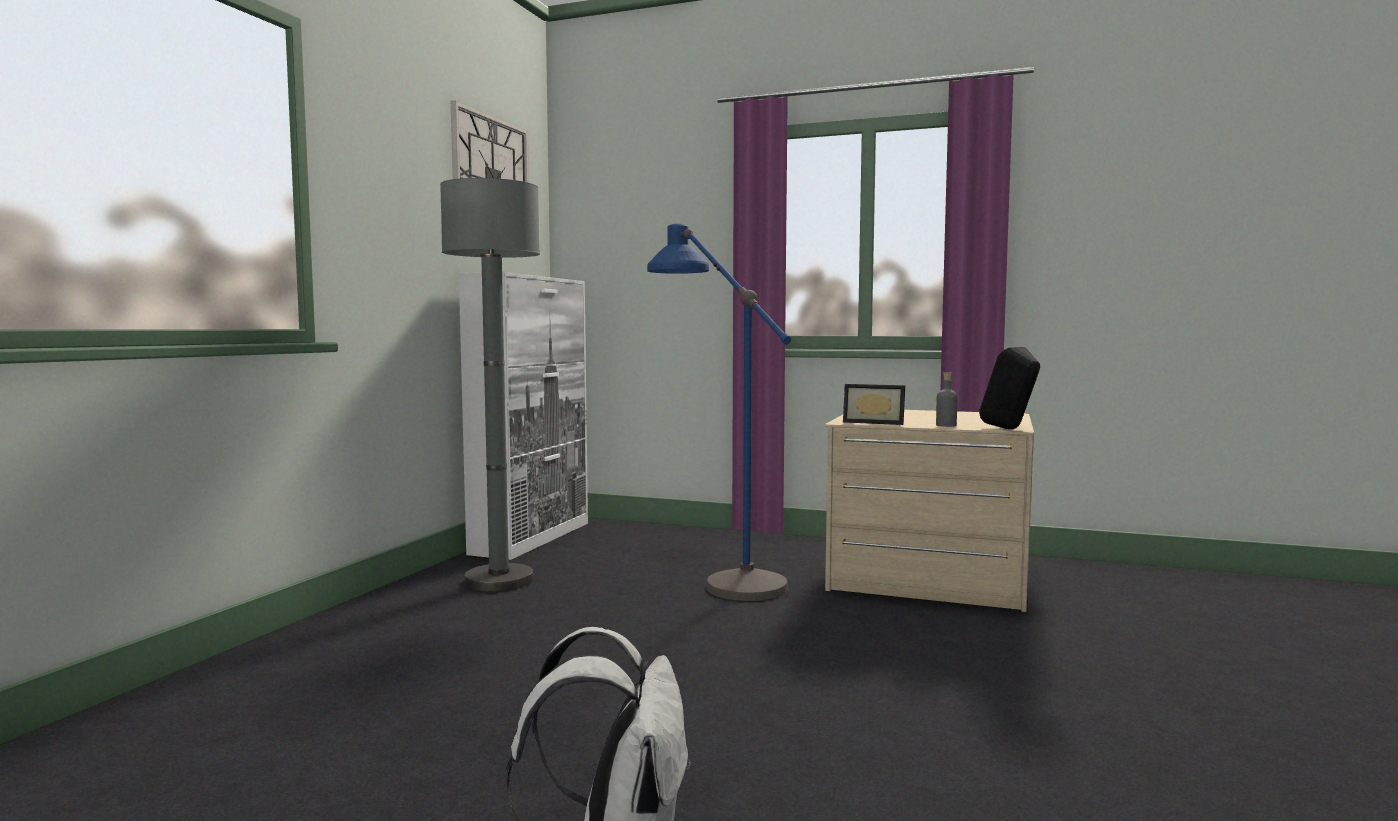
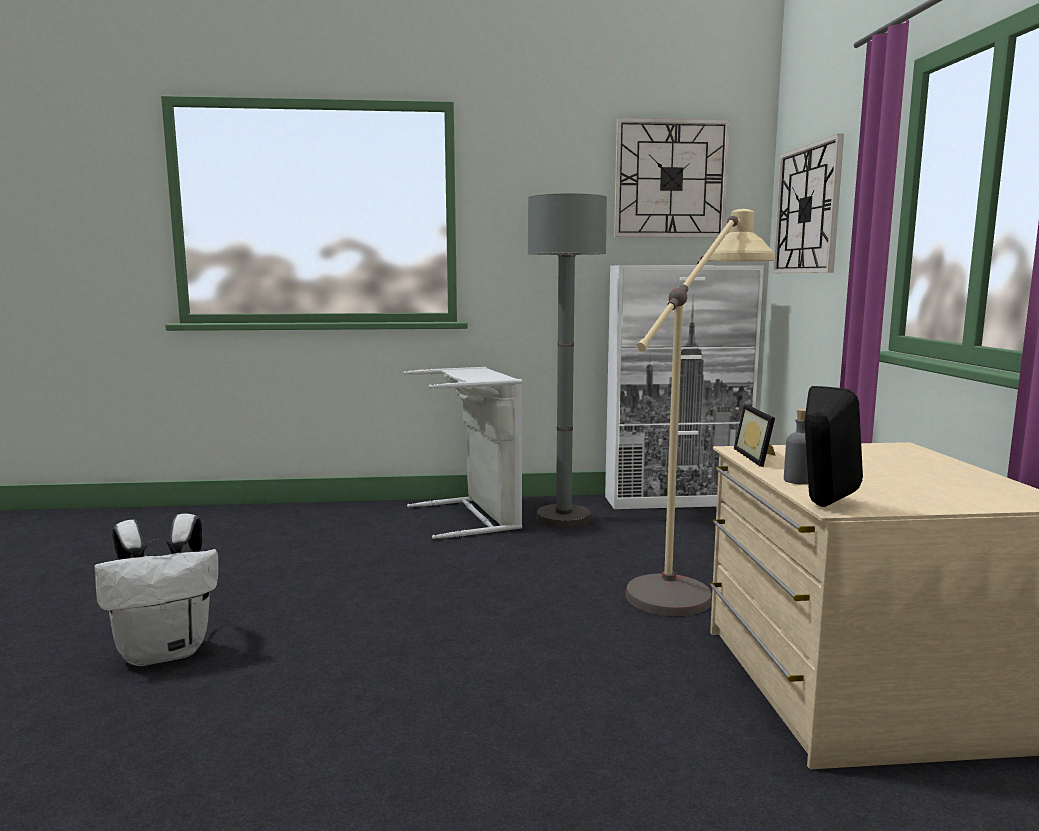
camera: 65 degrees right, 5 degrees up
(413, 613) = (475, 516): none -> grey laundry basket
(624, 231) = (807, 210): none -> wall clock
(717, 572) = (693, 577): blue floor lamp -> beige floor lamp

